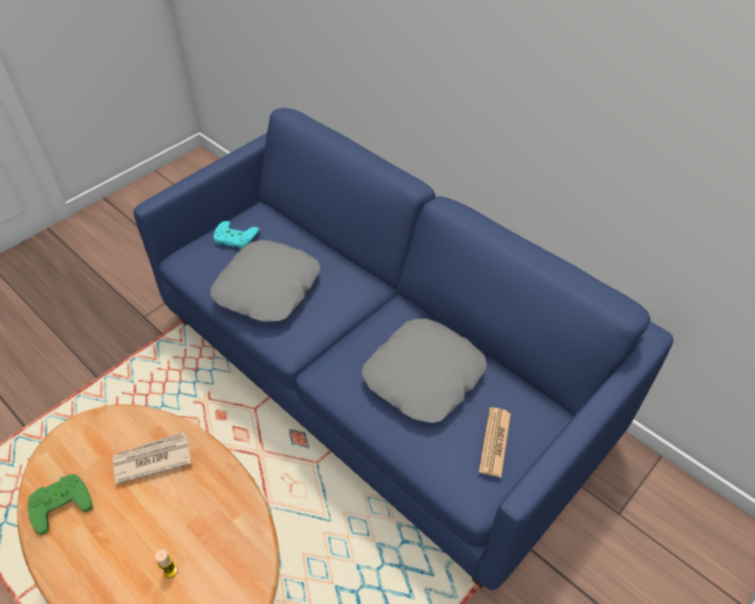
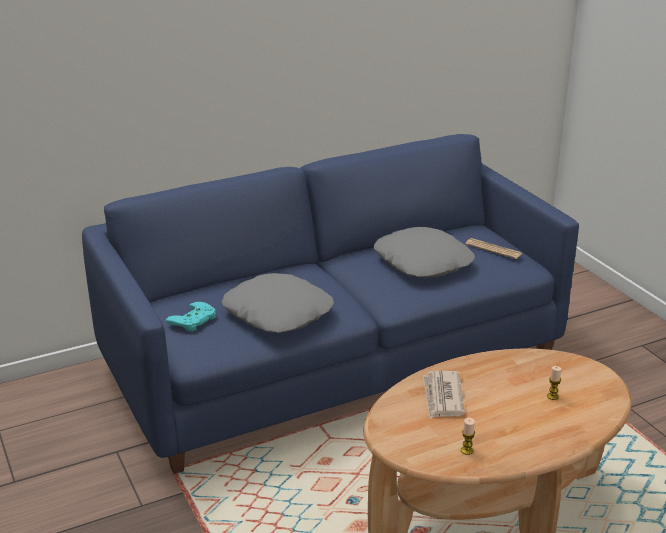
camera: 70 degrees left, 20 degrees down
(60, 501) = (467, 450): green game controller -> candle

